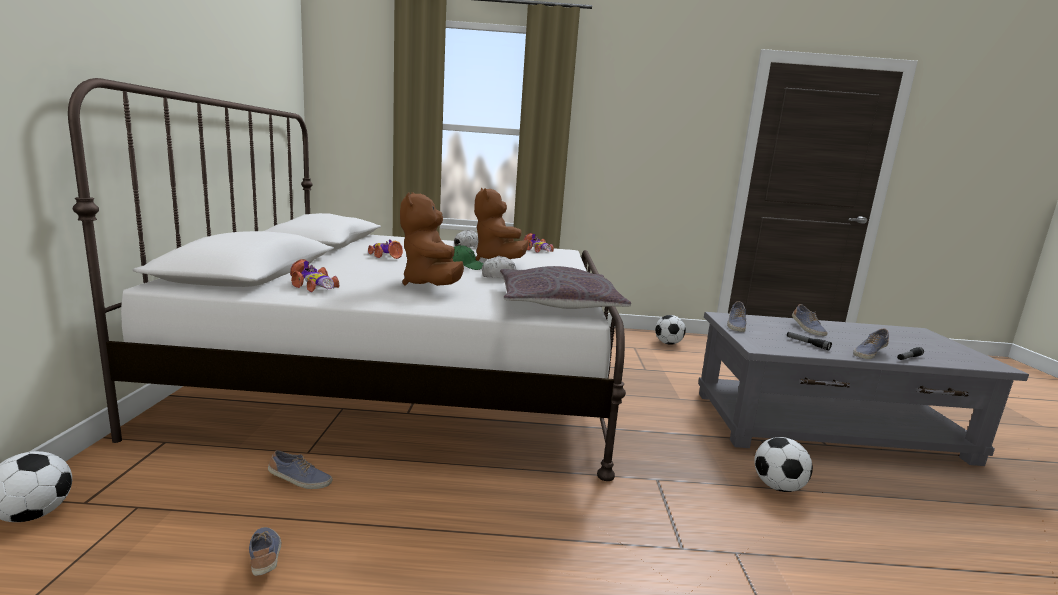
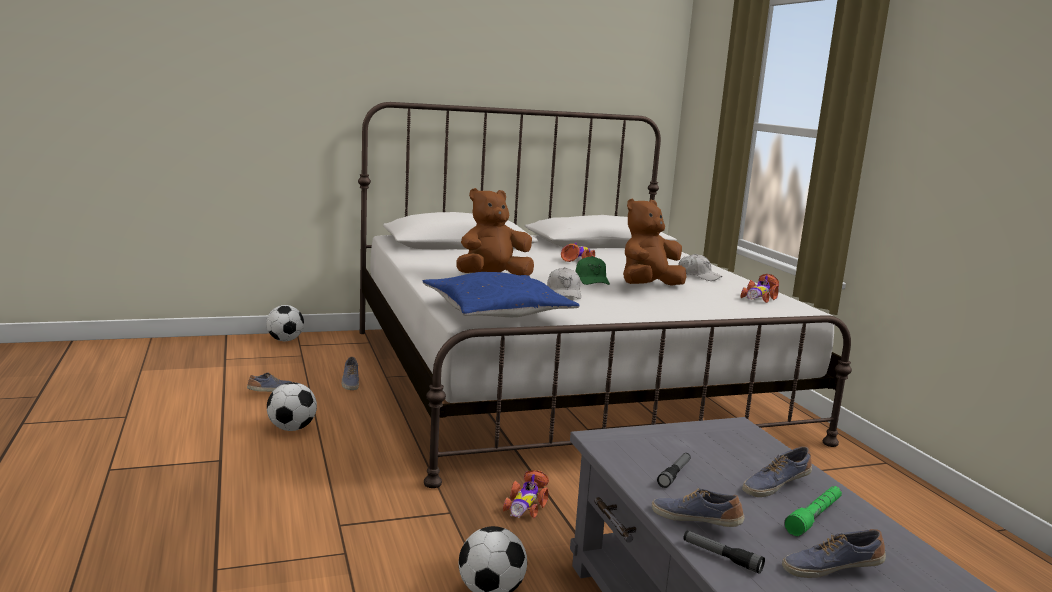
camera: 70 degrees right, 0 degrees up
(313, 286) = (436, 257): toy car -> toy car (526, 504)
(557, 303) = (497, 311): grey pillow -> blue pillow
(668, 343) = (917, 520): football -> football (292, 428)
(735, 325) = (696, 431): shoe -> shoe (830, 569)
(841, 331) = (814, 517): none -> green flashlight

